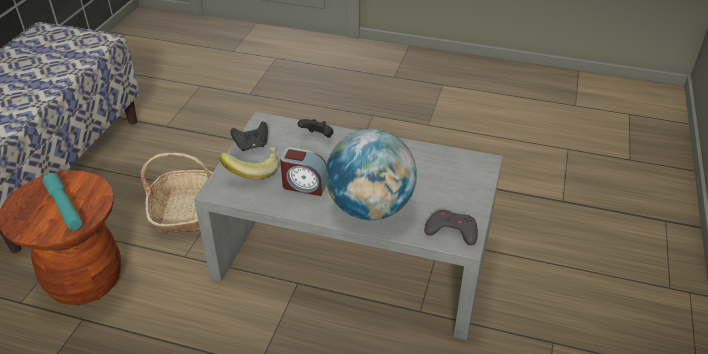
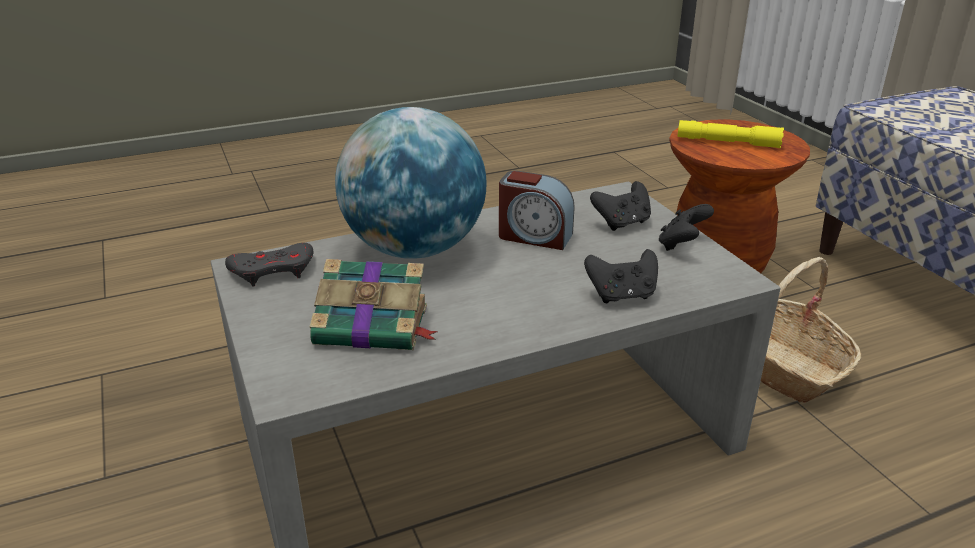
camera: 140 degrees right, 10 degrees down
(64, 207) = (728, 142): turquoise flashlight -> yellow flashlight
(253, 171) = (622, 223): banana -> black game controller
(304, 185) = (534, 236): alarm clock -> alarm clock turned 135 degrees counterclockwise
(430, 173) = (374, 326): none -> book

